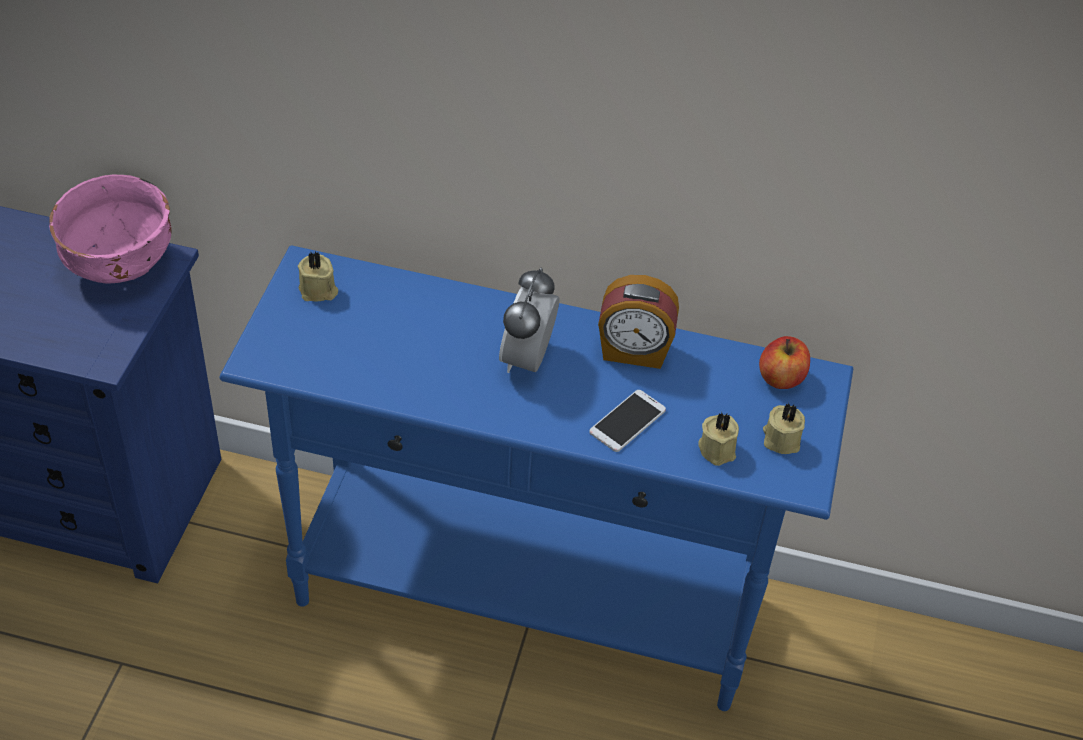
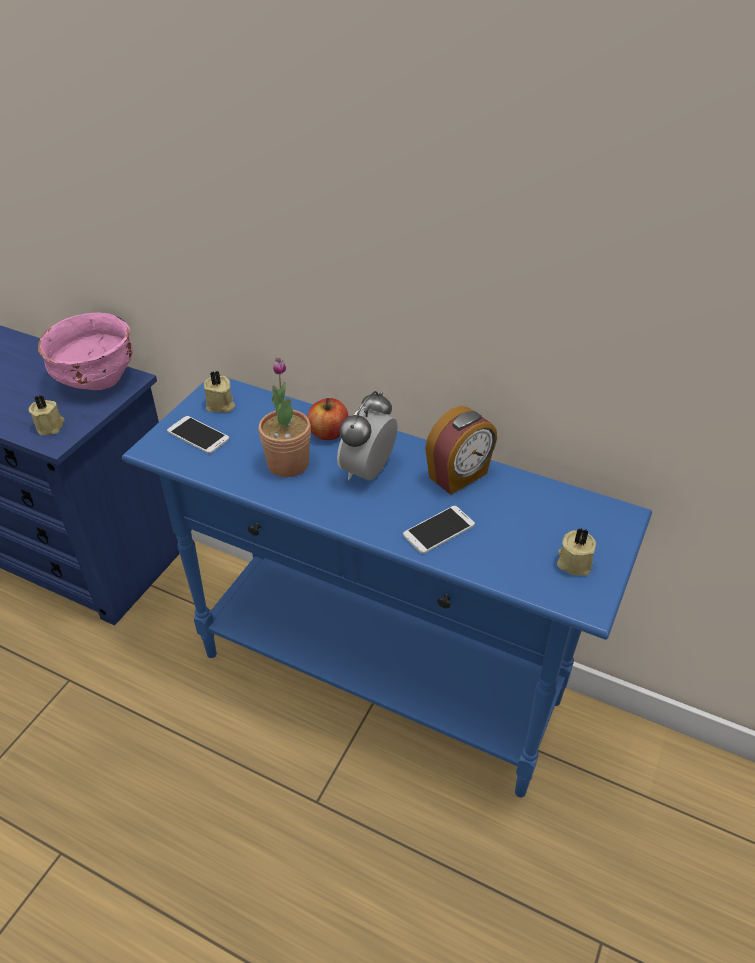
camera: 15 degrees right, 5 degrees down
(306, 336) = (198, 435): none -> phone
(430, 361) = (288, 464): none -> potted plant
(634, 352) = (459, 476): alarm clock -> alarm clock turned 60 degrees counterclockwise
(718, 448) = (514, 563): beige candle -> beige candle (51, 426)
(781, 378) = (584, 512): apple -> apple (328, 433)

